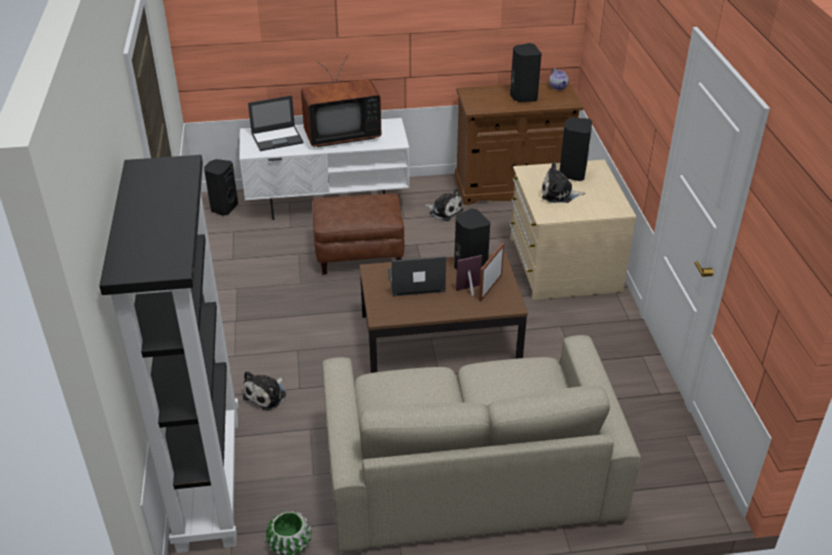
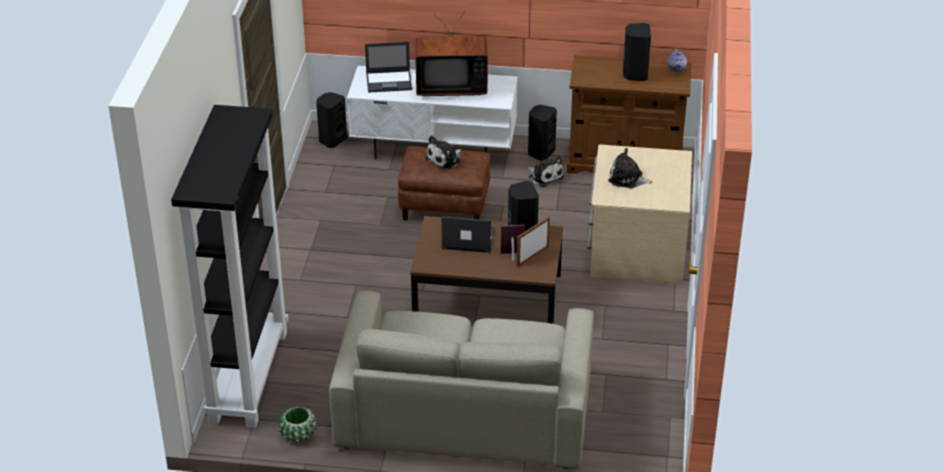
camera: 15 degrees right, 0 degrees up
(267, 395) = (317, 318): plush toy -> plush toy (445, 160)
(572, 173) = (652, 160): black speaker -> black speaker (540, 153)

